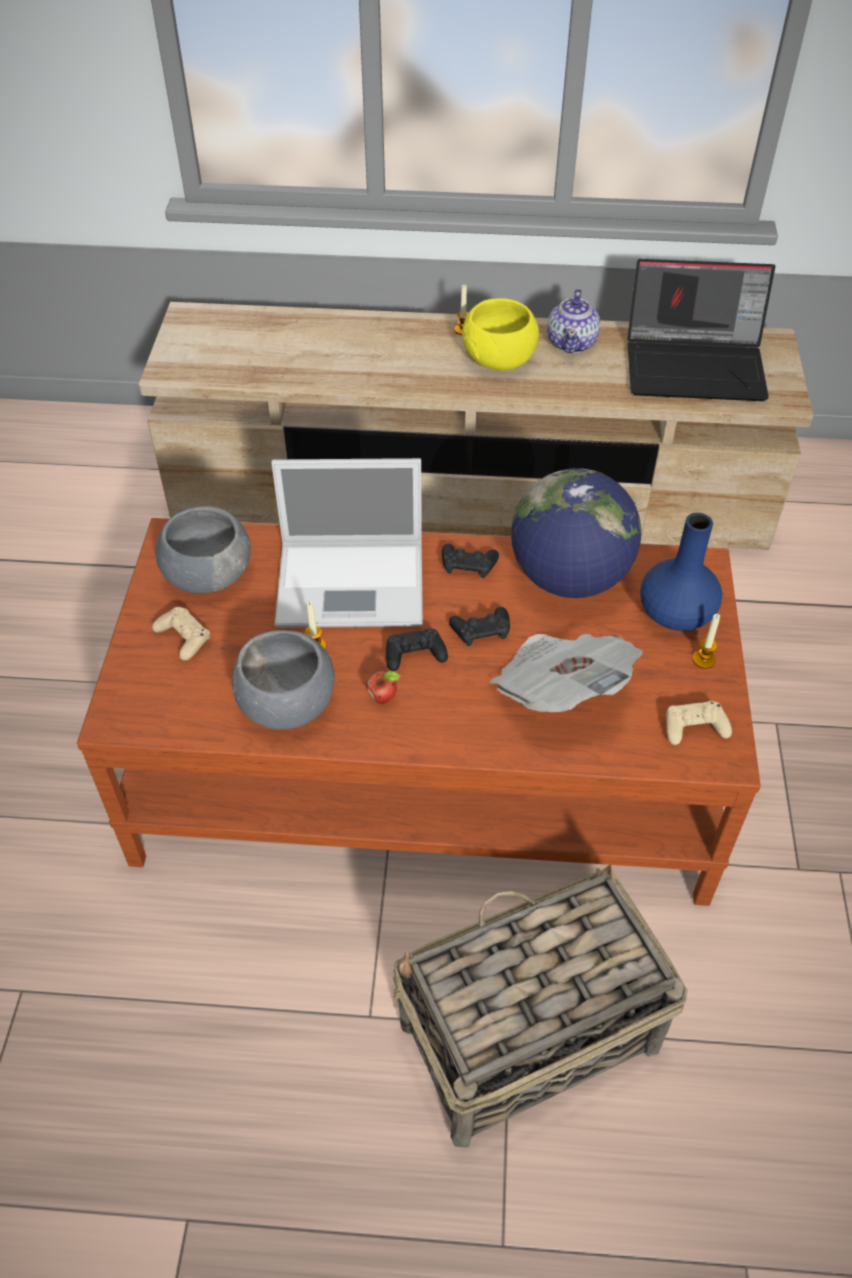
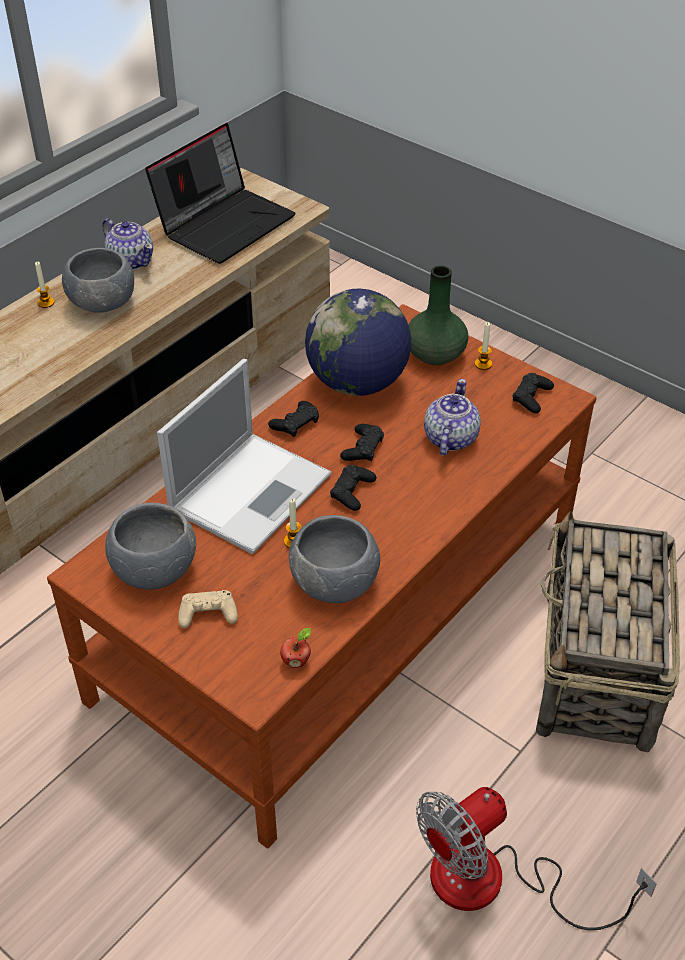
camera: 55 degrees left, 5 degrees down
(201, 1073) = (494, 883): none -> fan
(384, 698) = (377, 527): apple -> apple (297, 661)
(498, 359) = (102, 302): yellow bowl -> grey bowl
(560, 690) = (450, 438): newspaper -> teapot
(675, 614) = (435, 355): blue vase -> green vase
(694, 727) = (531, 397): beige game controller -> black game controller

